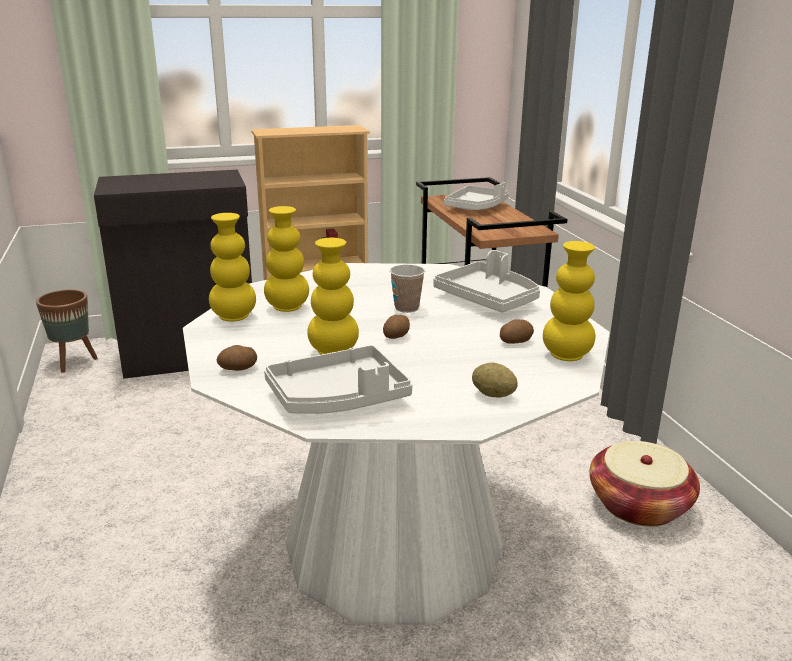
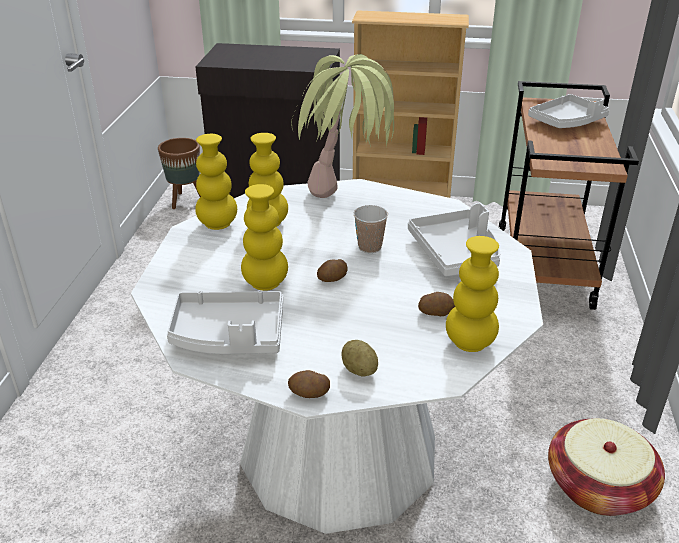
camera: 25 degrees right, 10 degrees up
(238, 369) = (178, 282): potato -> potato (309, 394)
(352, 283) = (346, 206): none -> potted plant

